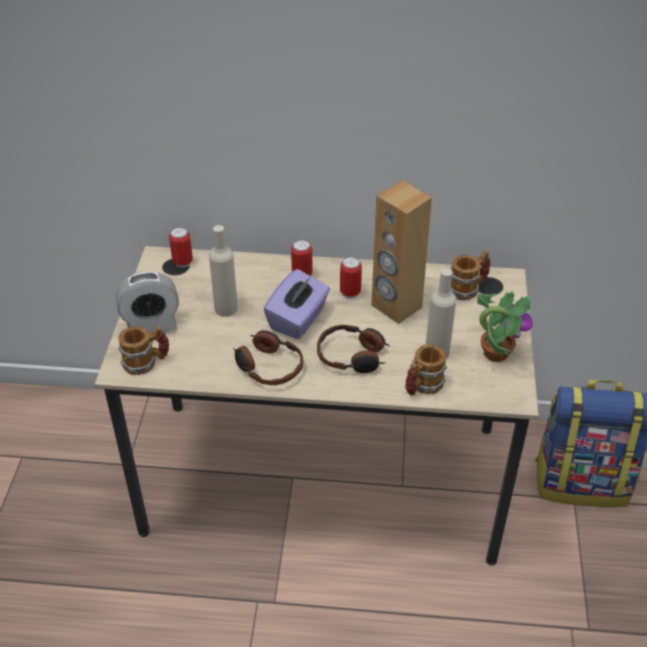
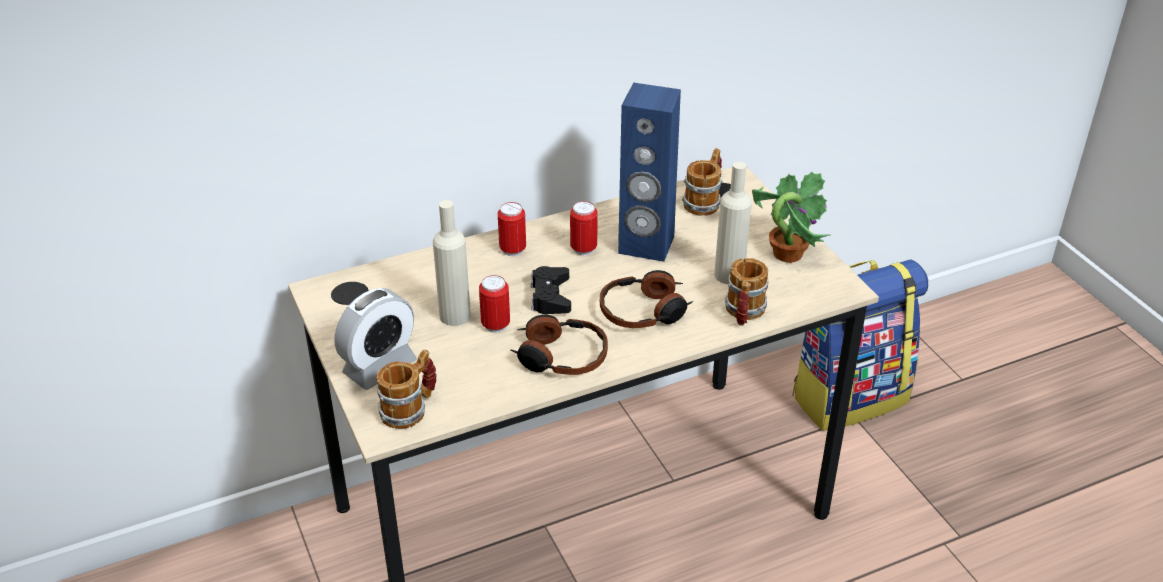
camera: 30 degrees left, 5 degrees down
(182, 262) = (355, 285): can -> can (495, 325)
(298, 319) = (550, 297): purple tissue box -> black game controller
(396, 306) = (646, 245): brown speaker -> blue speaker

